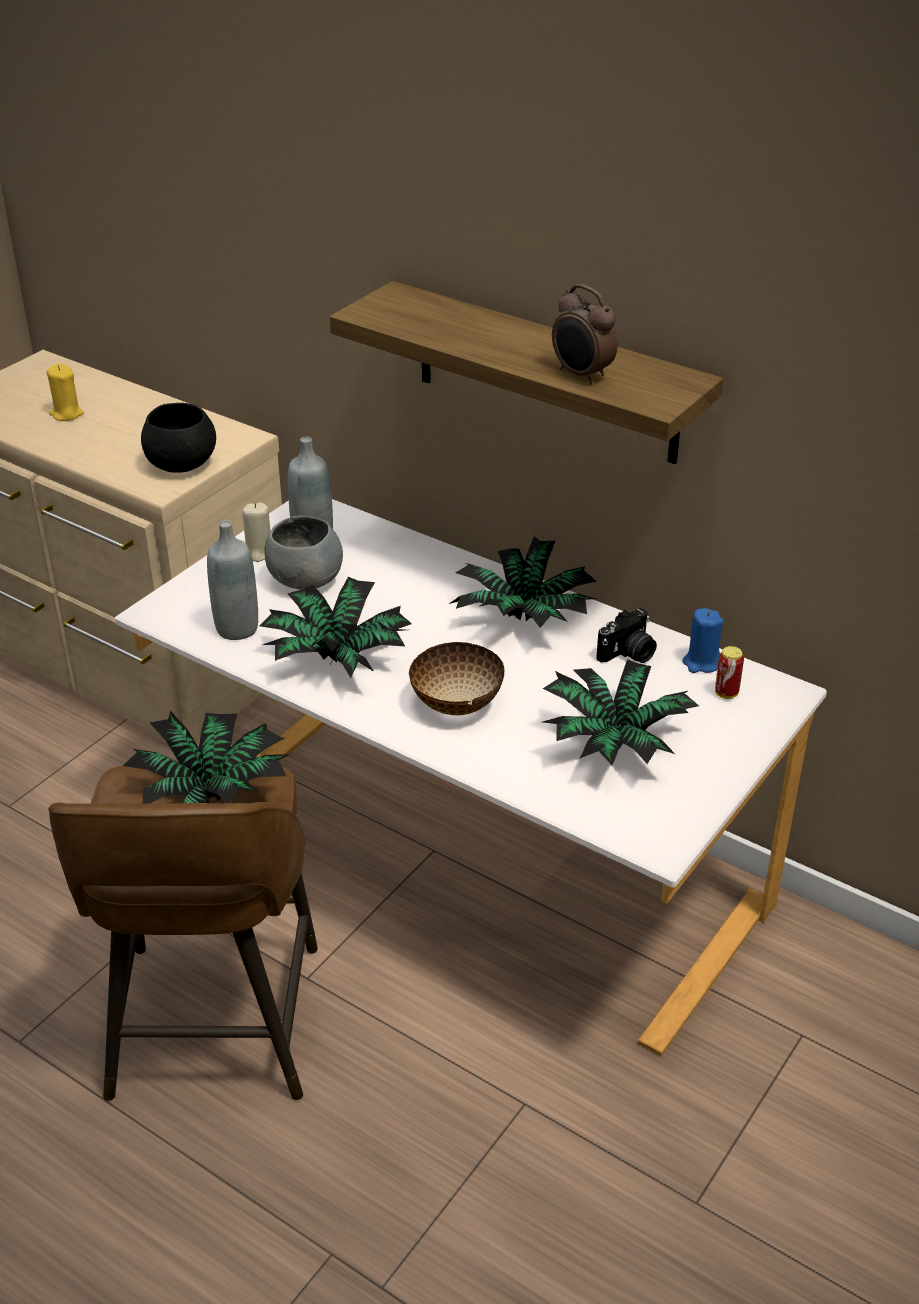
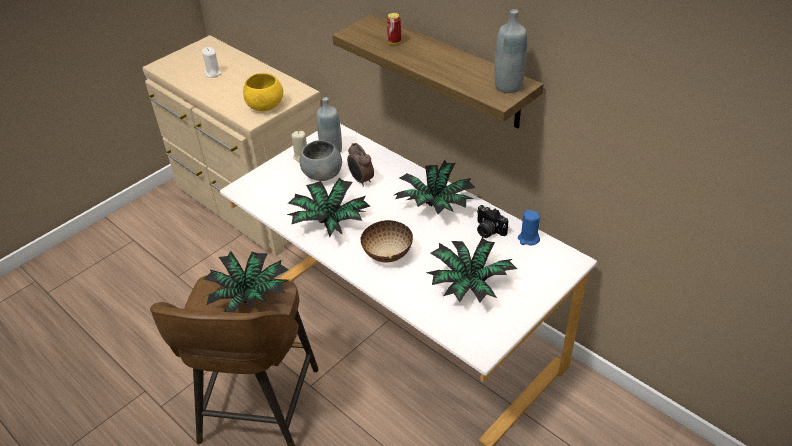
camera: 10 degrees right, 5 degrees up
(66, 414) = (213, 73): yellow candle -> white candle
(181, 465) = (265, 106): black bowl -> yellow bowl
(237, 628) = (280, 201): grey bottle -> grey bottle (508, 86)
(581, 375) = (461, 78): alarm clock -> alarm clock (361, 180)
(628, 654) = (488, 230): camera -> camera turned 75 degrees clockwise
(726, 693) = (538, 259): can -> can (394, 42)

